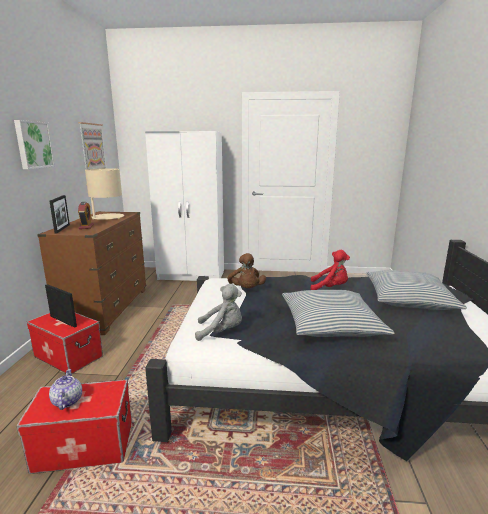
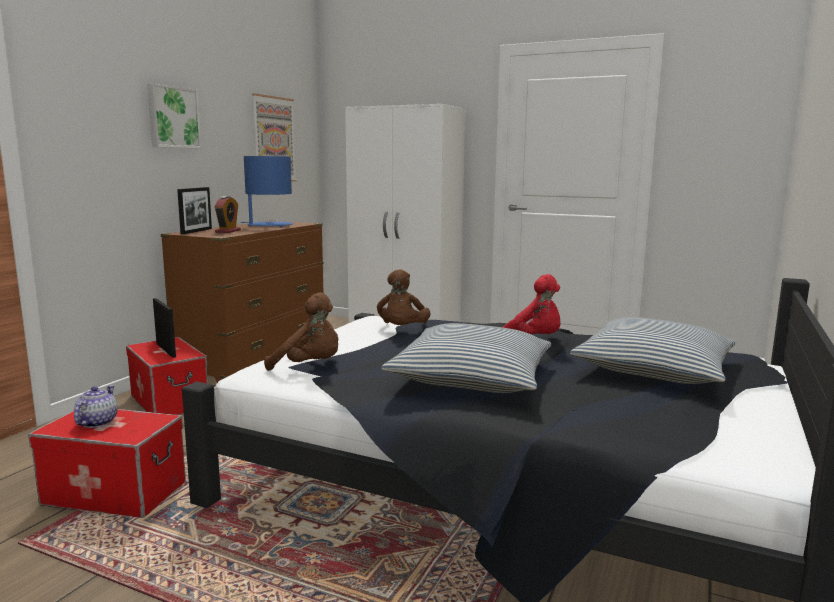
camera: 20 degrees right, 5 degrees down
(107, 217) = (269, 225): beige table lamp -> blue table lamp
(221, 332) = (310, 366): grey plush toy -> brown plush toy

